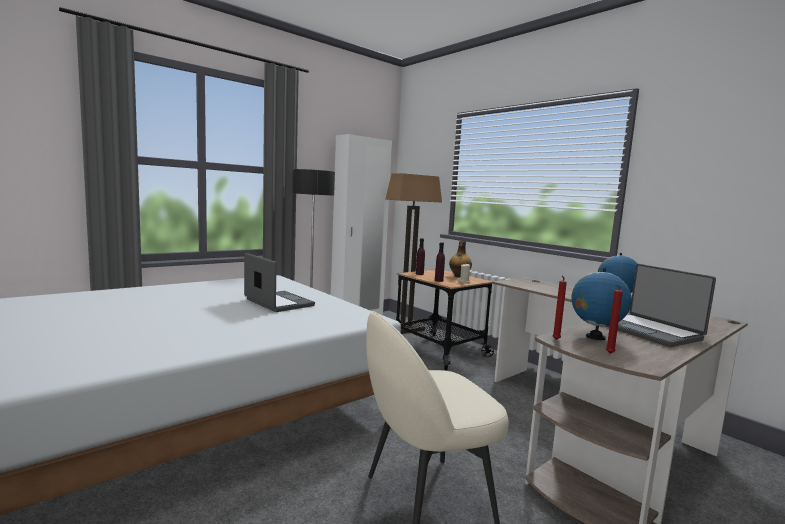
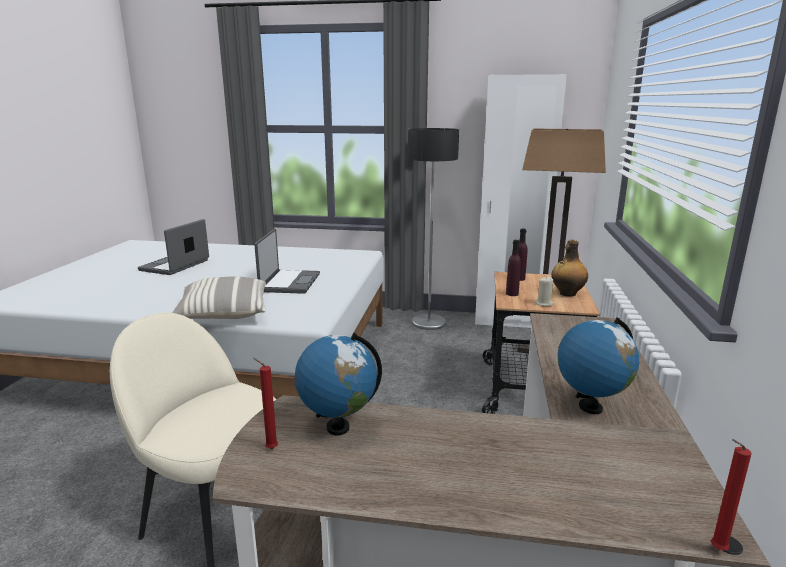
camera: 50 degrees right, 10 degrees up
(295, 331) = (223, 314): none -> pillow
(555, 340) = (285, 407): red candle -> red candle (715, 549)
(649, 331) = (447, 460): laptop -> laptop (176, 265)

